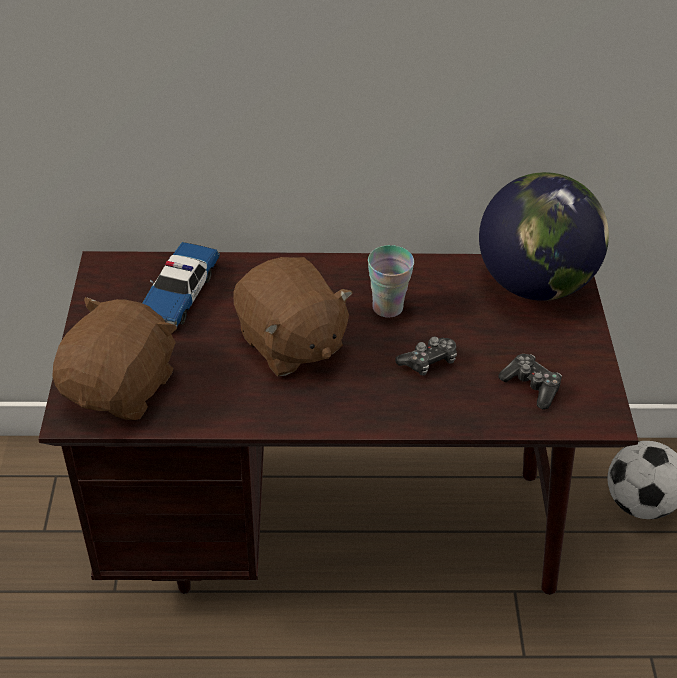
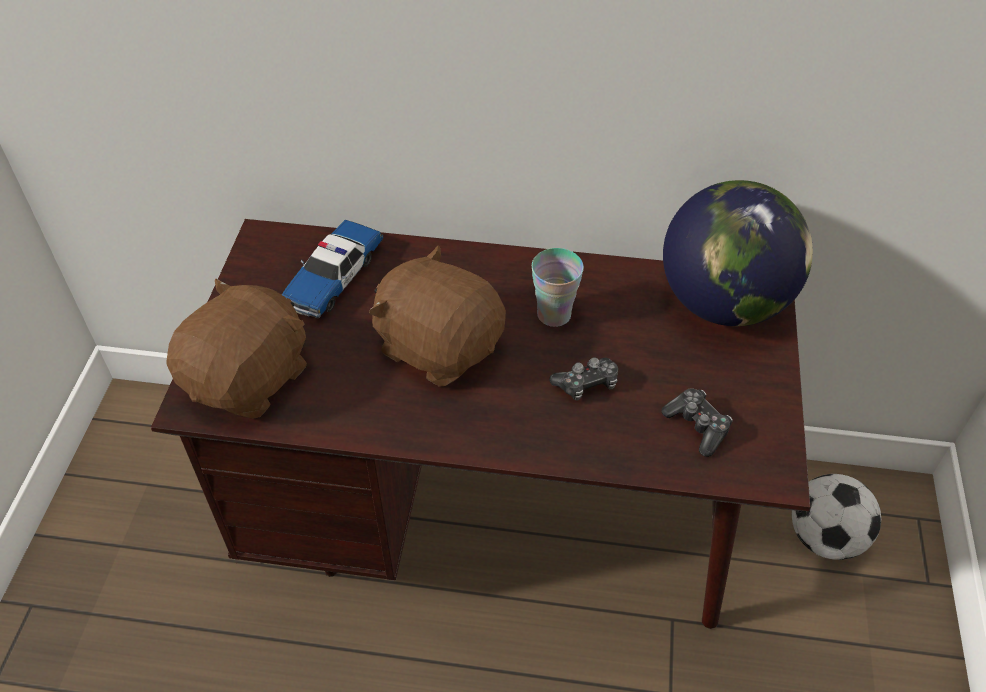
camera: 10 degrees right, 5 degrees up
(290, 343) = (439, 346): brown plush toy -> brown plush toy turned 150 degrees clockwise

